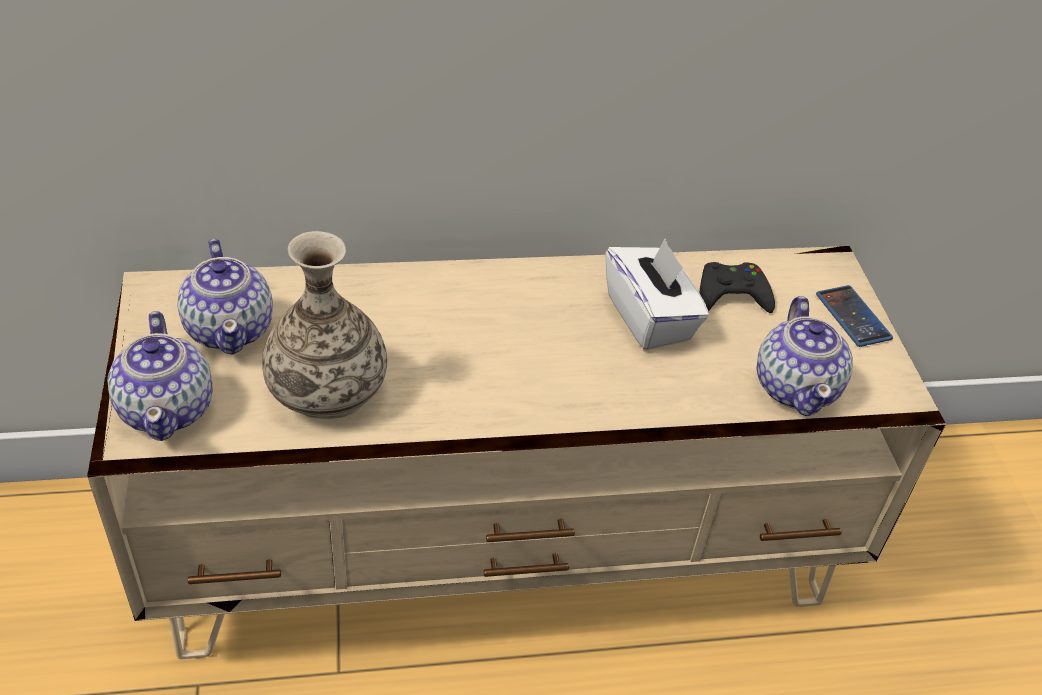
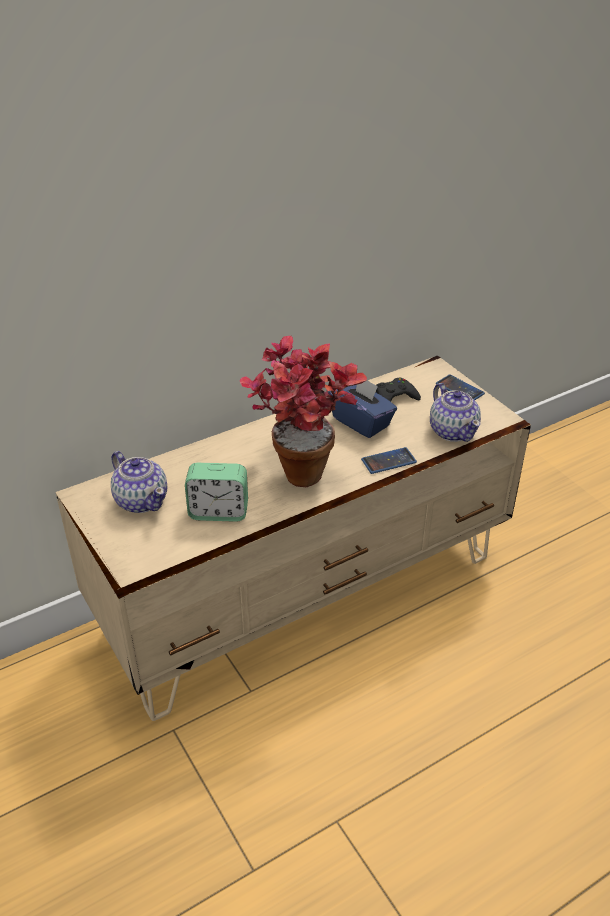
camera: 20 degrees left, 5 degrees down
(168, 408) = (137, 550): teapot -> none
(328, 390) = (218, 512): vase -> alarm clock
(504, 360) = (301, 466): none -> potted plant
(650, 318) = (361, 422): white tissue box -> blue tissue box
(652, 402) = (388, 461): none -> phone

